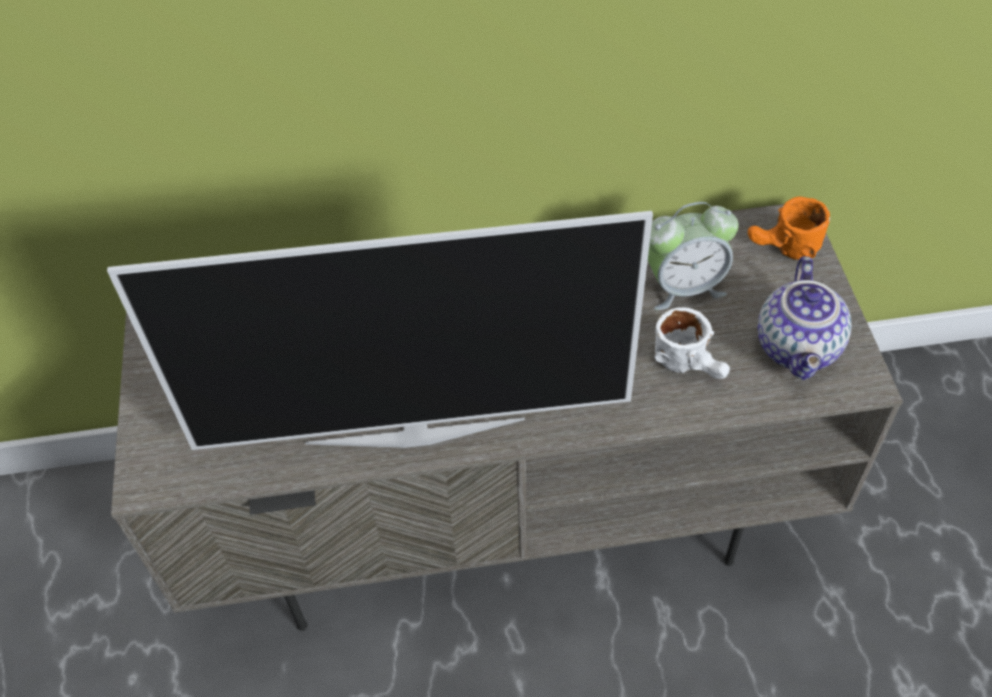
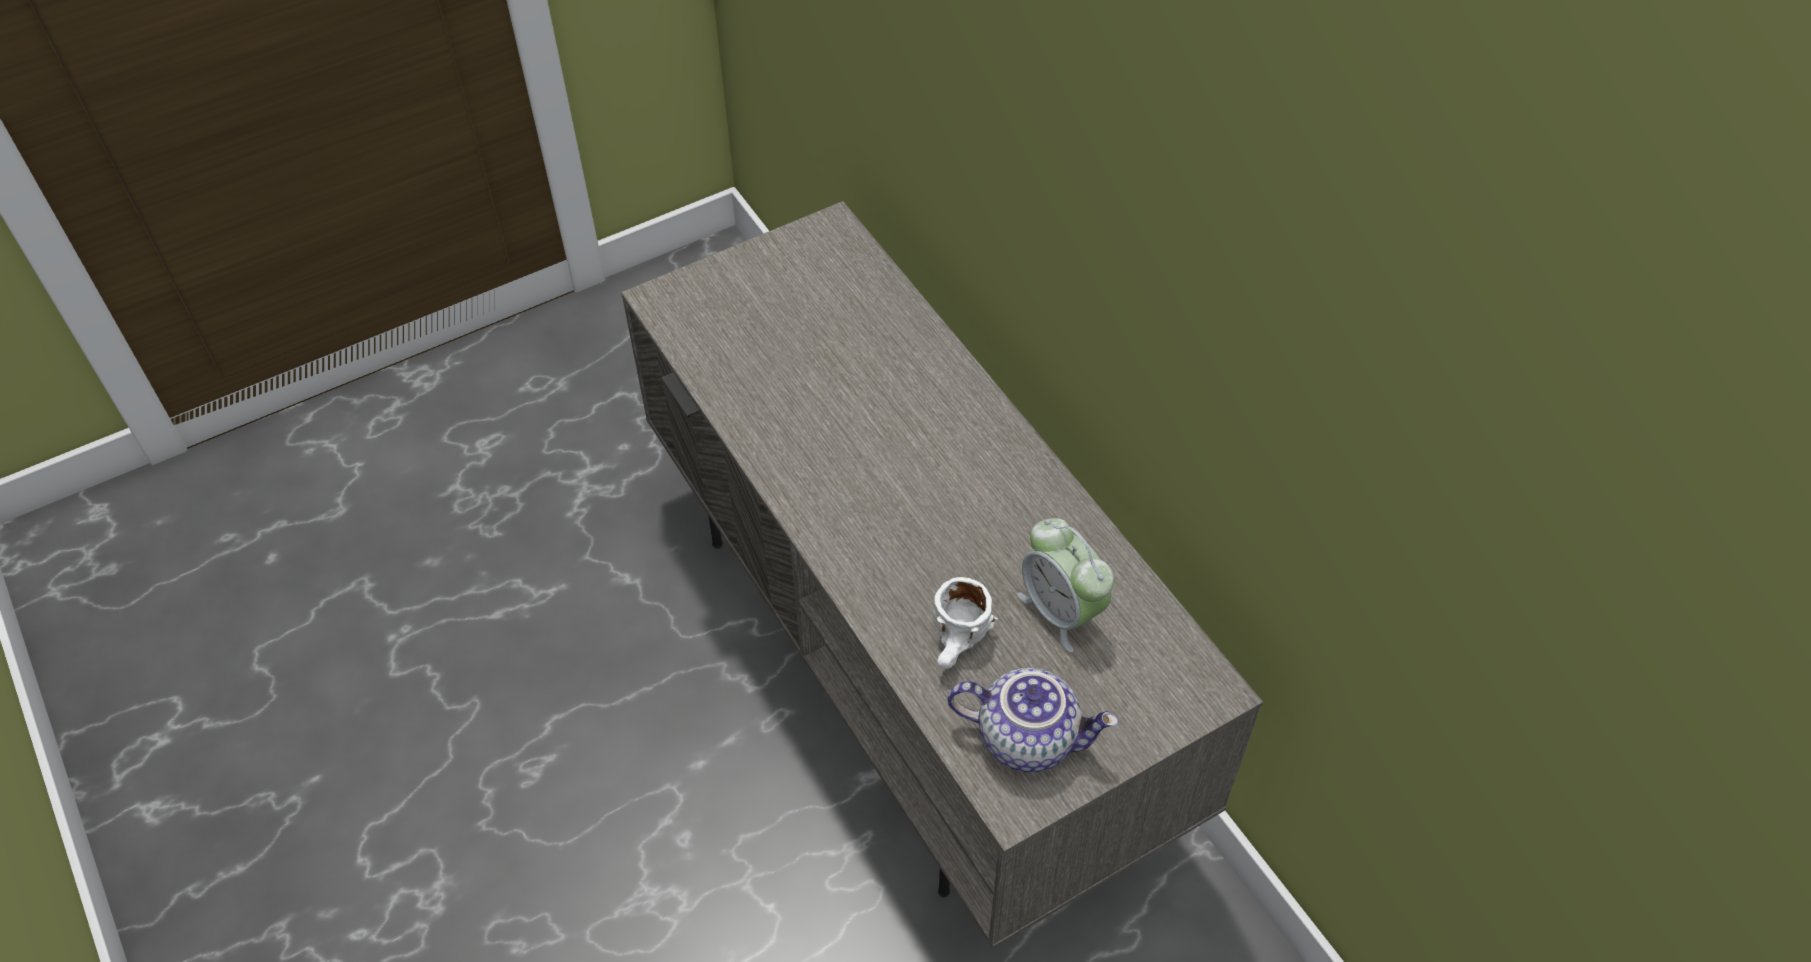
camera: 65 degrees right, 0 degrees up
(415, 428) = (786, 452): television -> none
(783, 250) = (1165, 690): orange mug -> none
(799, 348) = (1029, 737): teapot -> teapot turned 150 degrees counterclockwise

